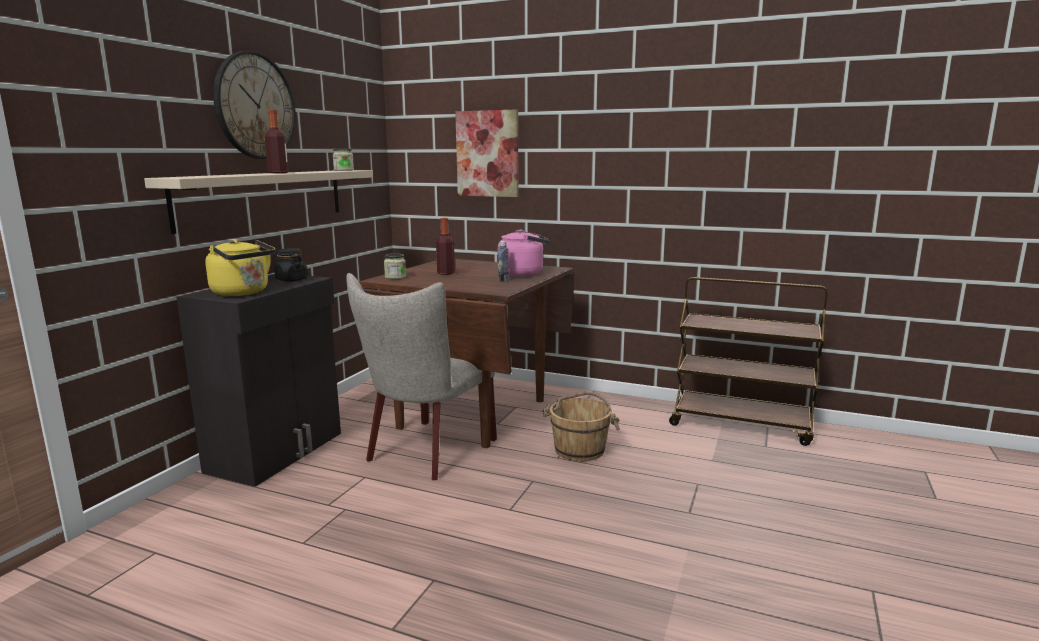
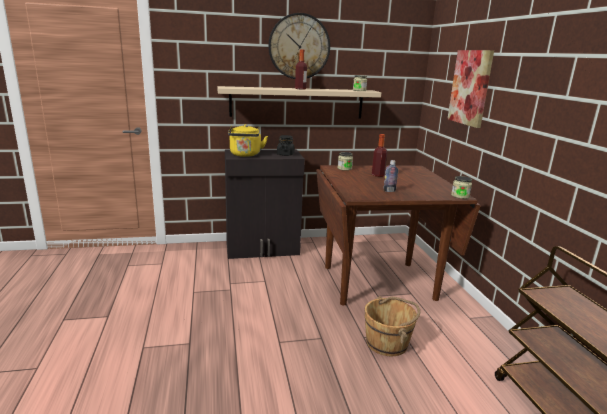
camera: 55 degrees right, 5 degrees up
(426, 452) = (311, 287): beige chair -> none
(523, 273) = (421, 191): pink kettle -> none
(556, 268) = (460, 196): none -> jar

